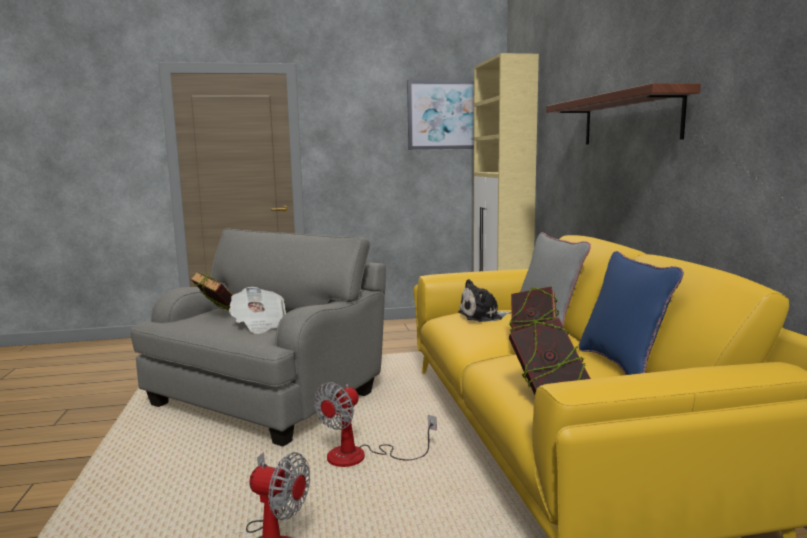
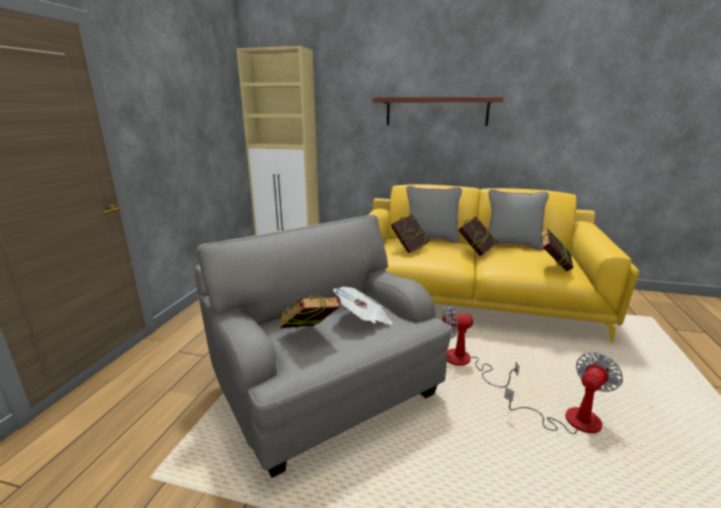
camera: 65 degrees left, 10 degrees up
(360, 457) = (465, 363): fan -> fan turned 120 degrees clockwise
(446, 115) = (217, 92): picture -> none
(483, 316) = (409, 249): plush toy -> book
(622, 364) = (512, 245): blue pillow -> grey pillow

